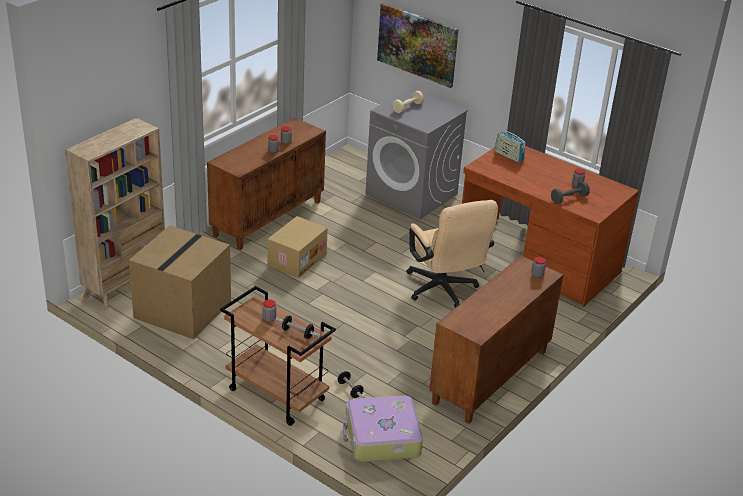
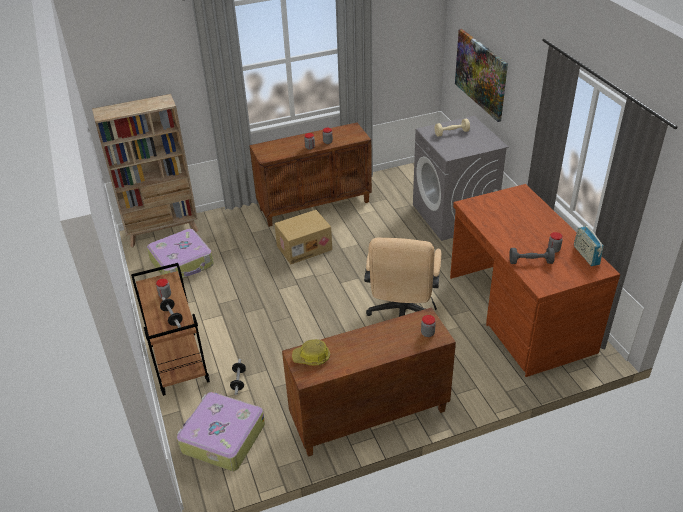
camera: 35 degrees right, 5 degrees up
(182, 308) = (182, 263): cardboard box -> suitcase
(466, 320) = (311, 357): none -> hard hat
(508, 156) = (509, 201): radio -> radio (586, 255)

